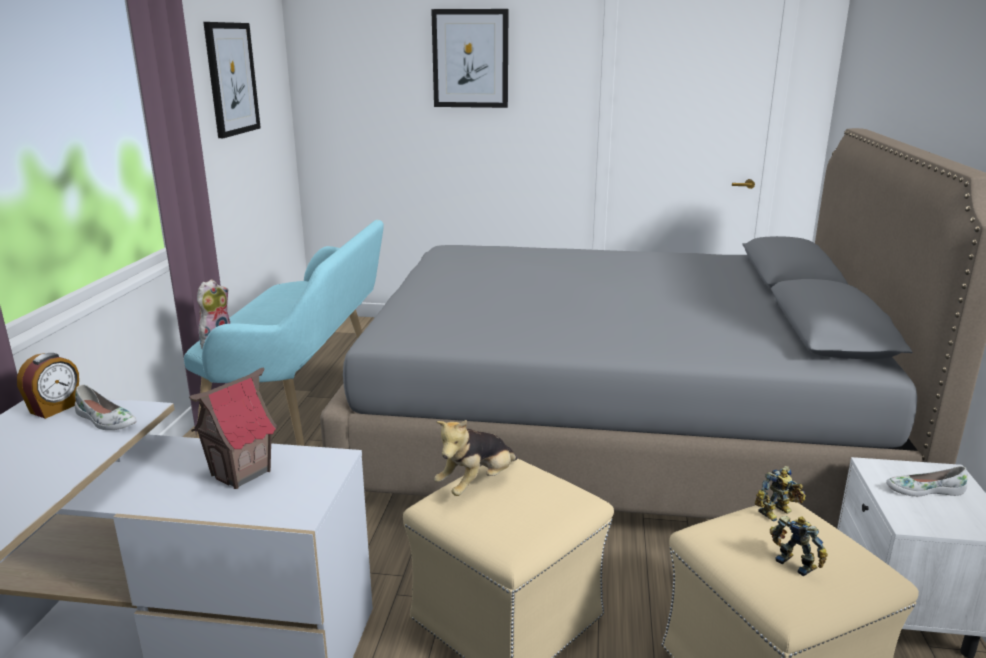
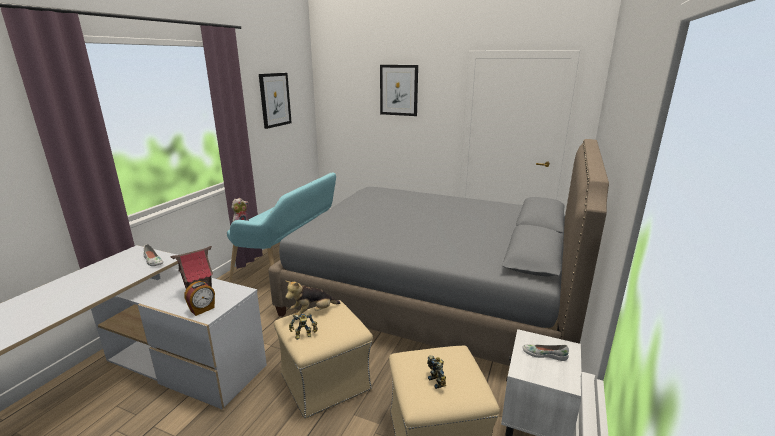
camera: 15 degrees right, 0 degrees up
(56, 408) = (139, 253): alarm clock -> alarm clock (202, 309)
(777, 513) = (449, 353): toy robot -> toy robot (304, 336)

